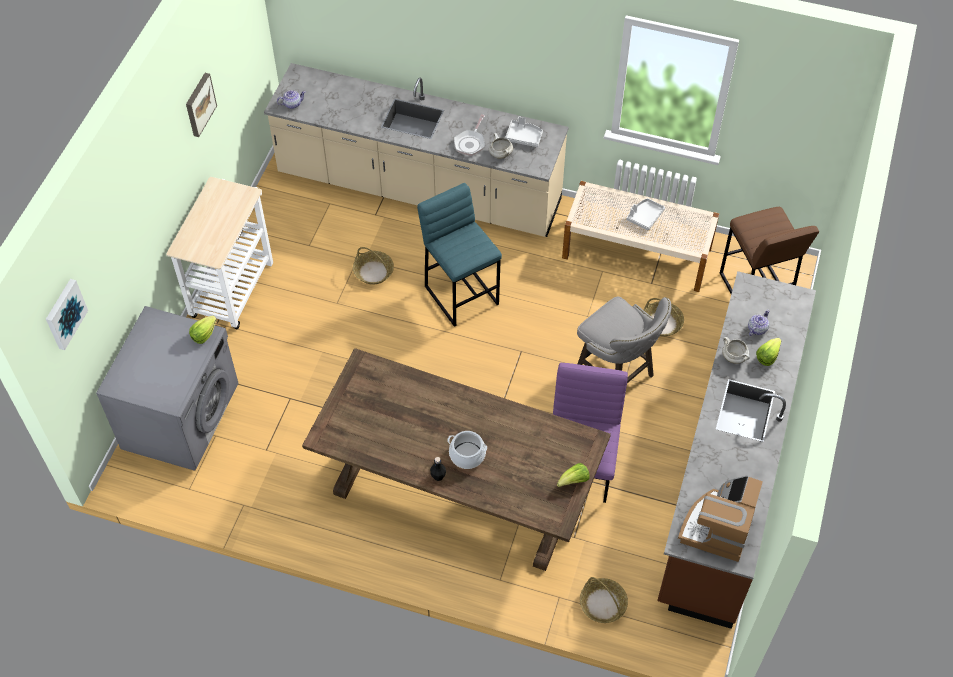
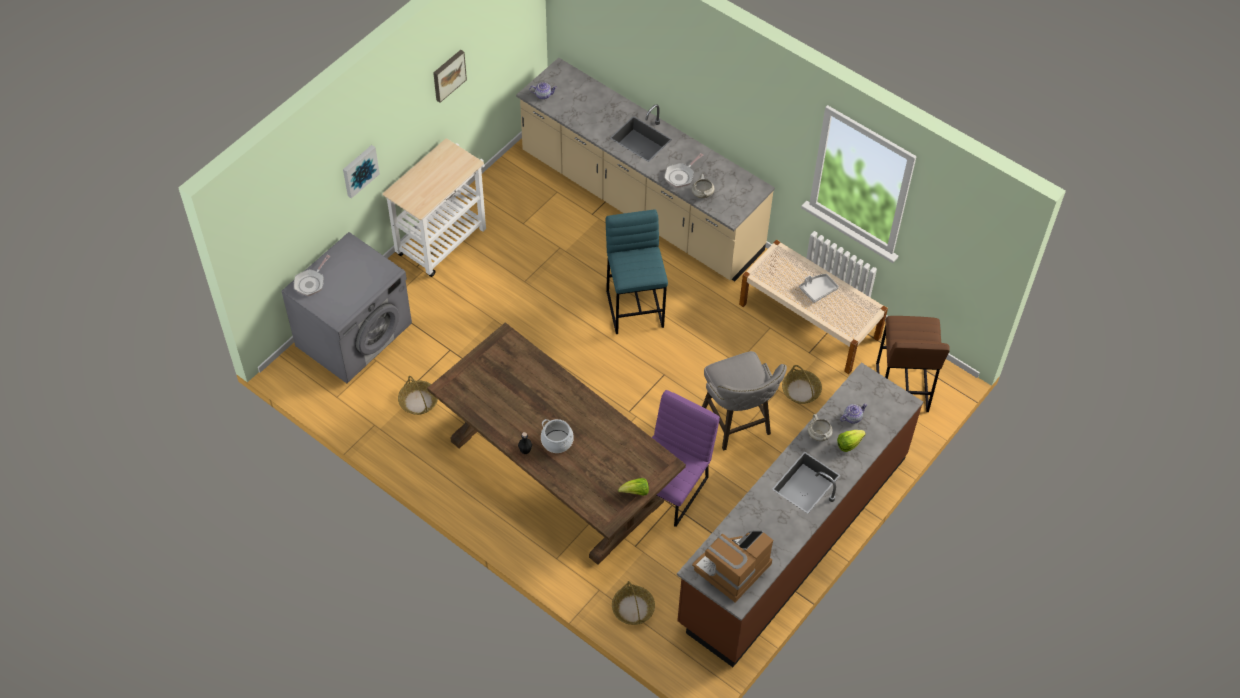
camera: 20 degrees right, 0 degrees up
(64, 313) = (267, 217): picture -> picture (359, 170)
(126, 373) = (311, 282): none -> frying pan
(204, 334) = (385, 271): lettuce -> none
(374, 272) = (568, 264): basket -> basket (419, 401)
(524, 137) = (730, 184): grey tray -> none

